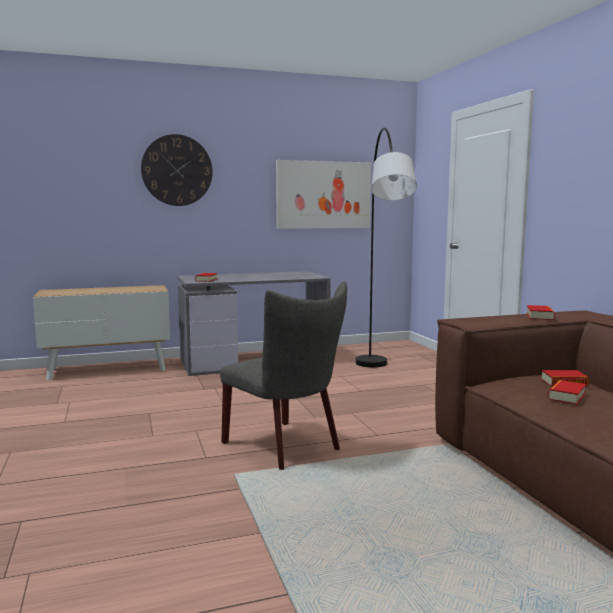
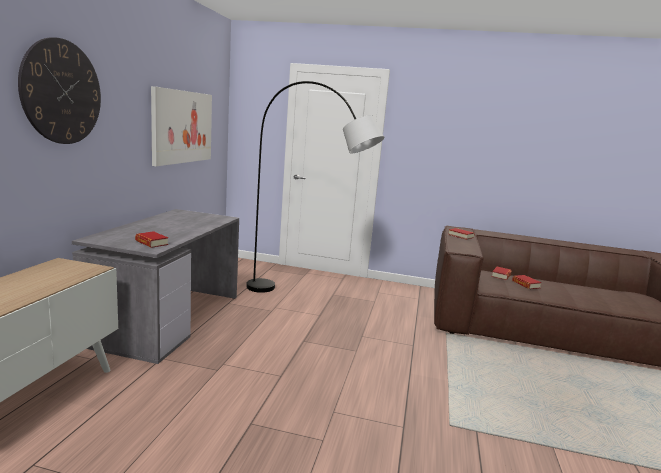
camera: 60 degrees left, 5 degrees up
(287, 447) = (409, 384): grey chair -> none

